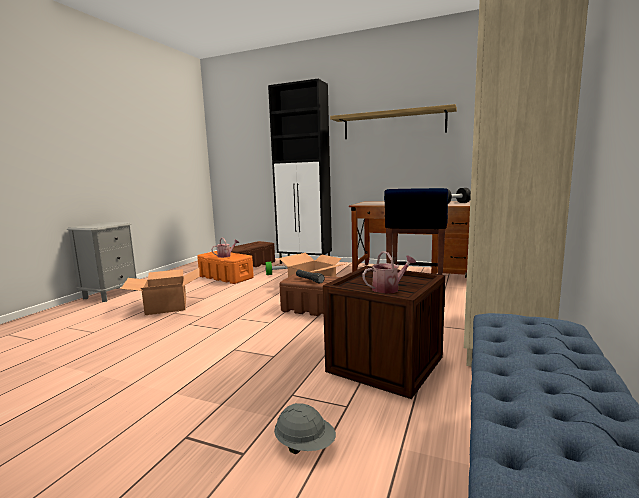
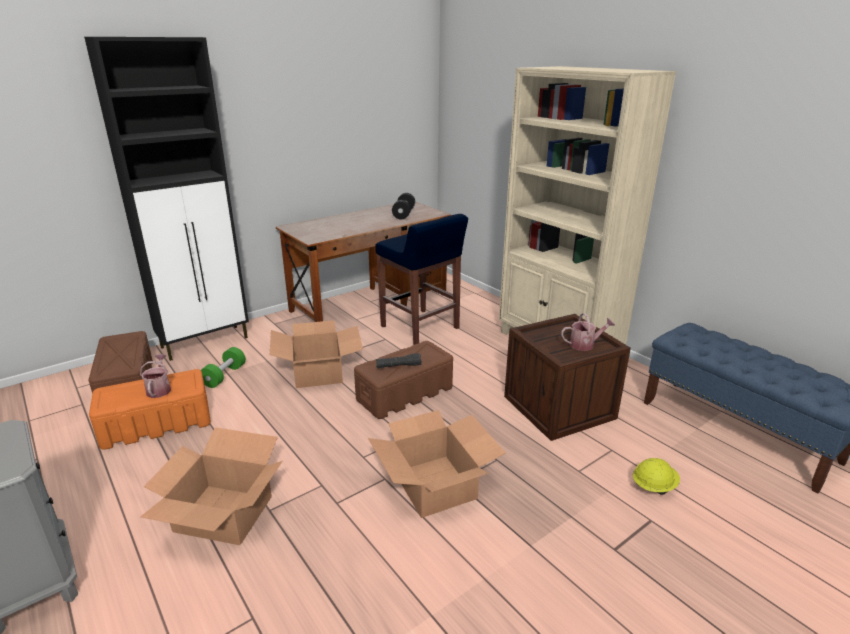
camera: 60 degrees left, 15 degrees up
(225, 344) = (435, 485): none -> cardboard box
(305, 446) = (653, 486): grey hard hat -> yellow hard hat
(389, 288) = (585, 344): watering can -> watering can turned 75 degrees clockwise
(393, 124) = (302, 111): shelf -> none

